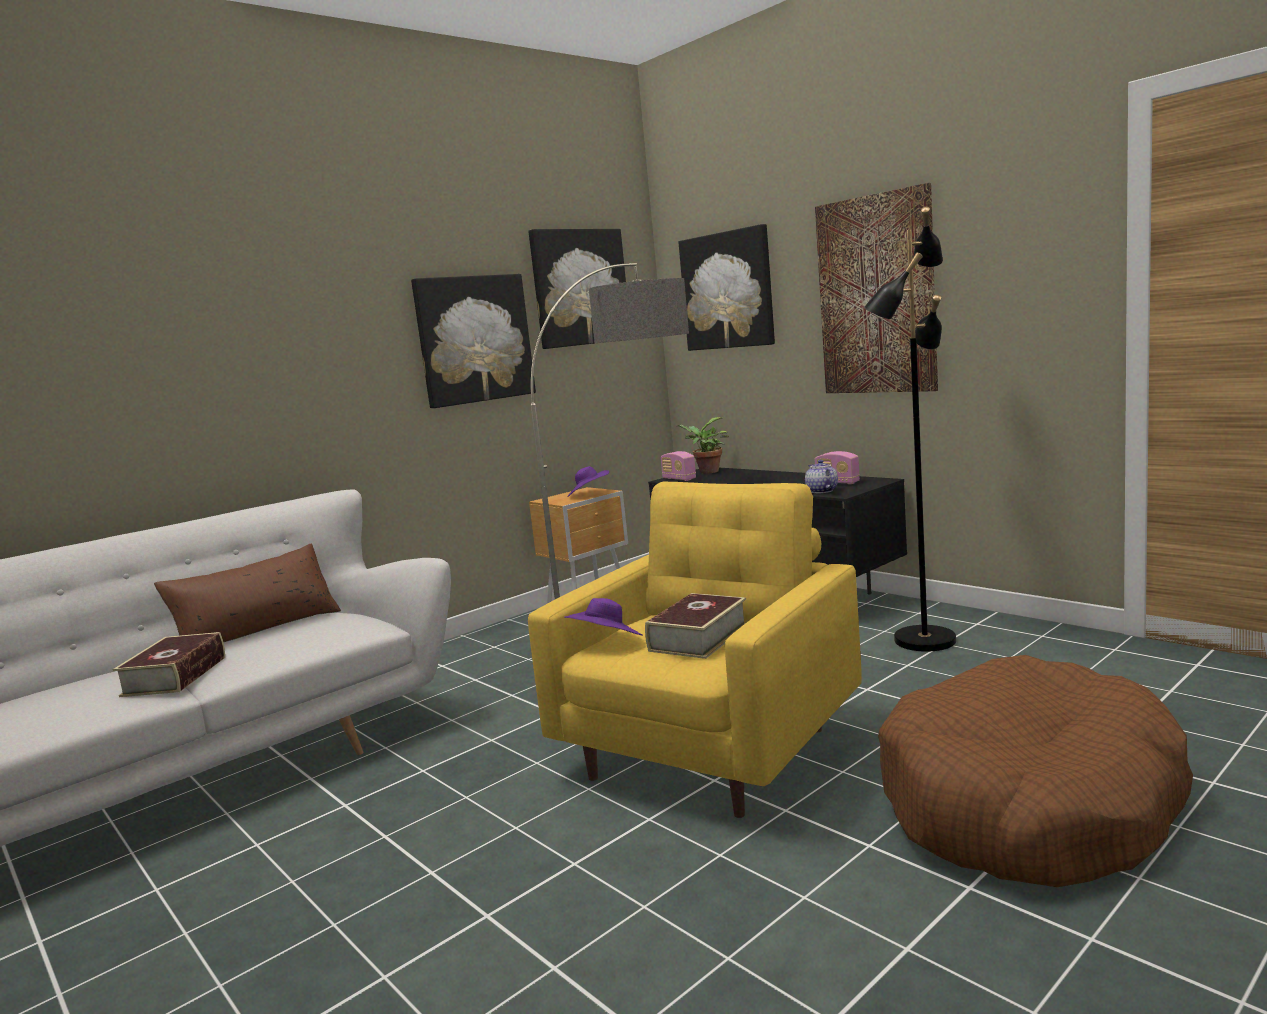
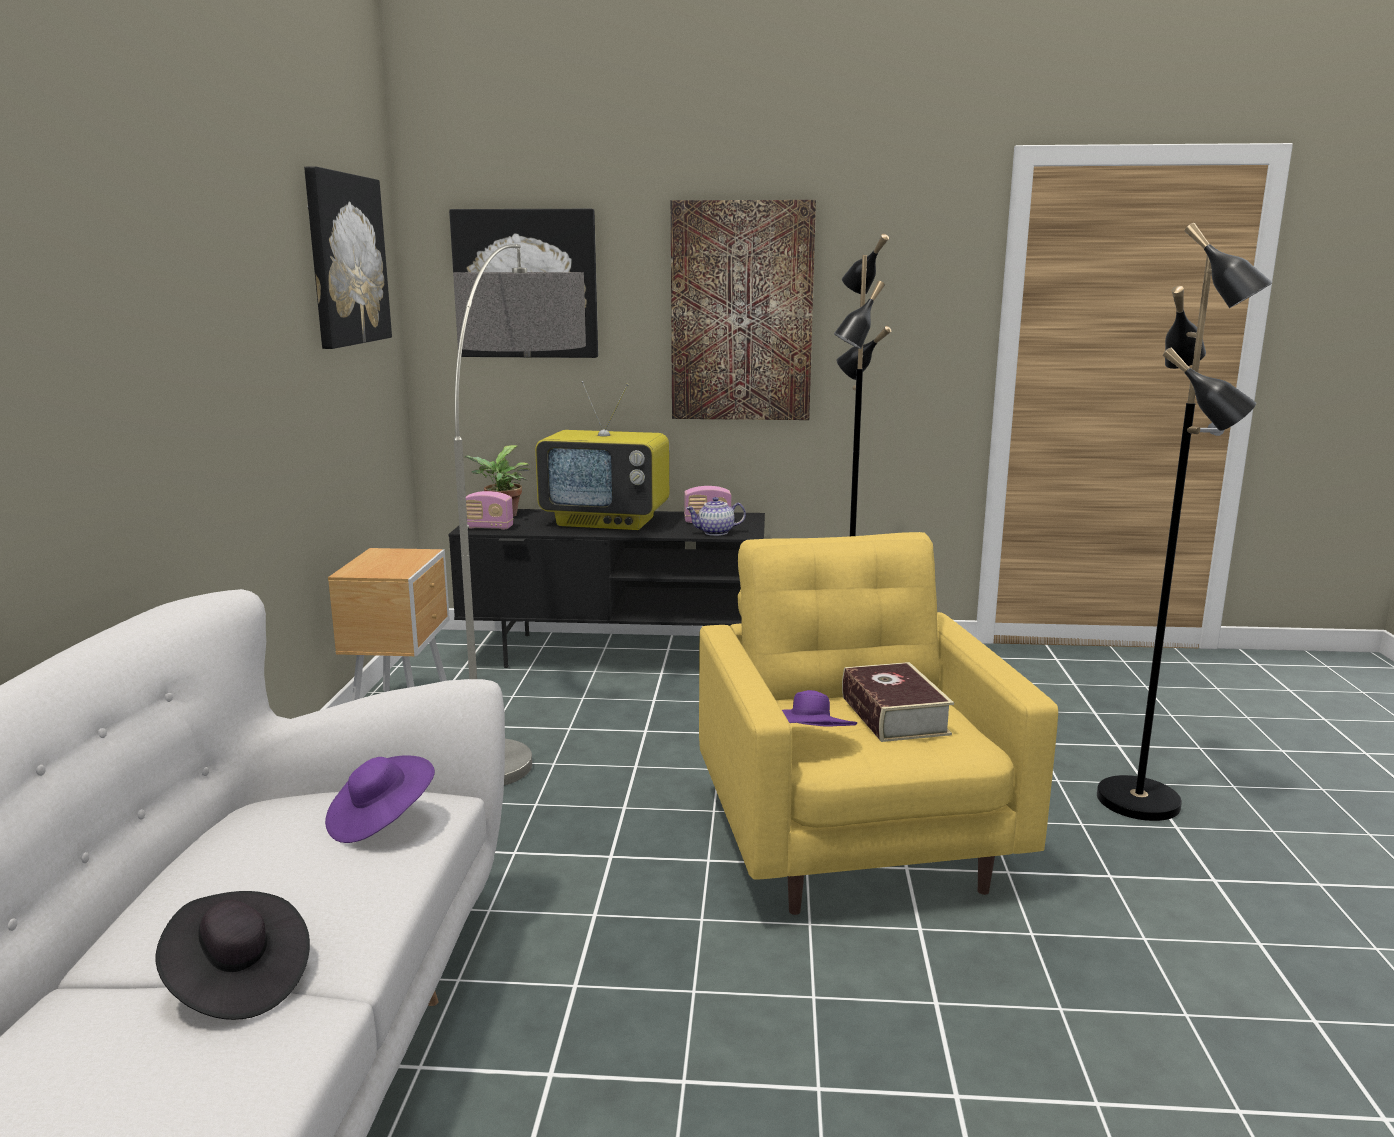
camera: 45 degrees left, 5 degrees up
(175, 676) = (237, 981): book -> black hat
(258, 631) = (200, 864): brown pillow -> none
(474, 339) = (264, 331): picture -> none
(588, 494) = (406, 559): purple hat -> purple hat (380, 821)
(764, 479) = (607, 521): none -> television
(821, 491) = (715, 533): teapot -> teapot turned 45 degrees counterclockwise
(1028, 804) = (1141, 801): brown dog bed -> black floor lamp

